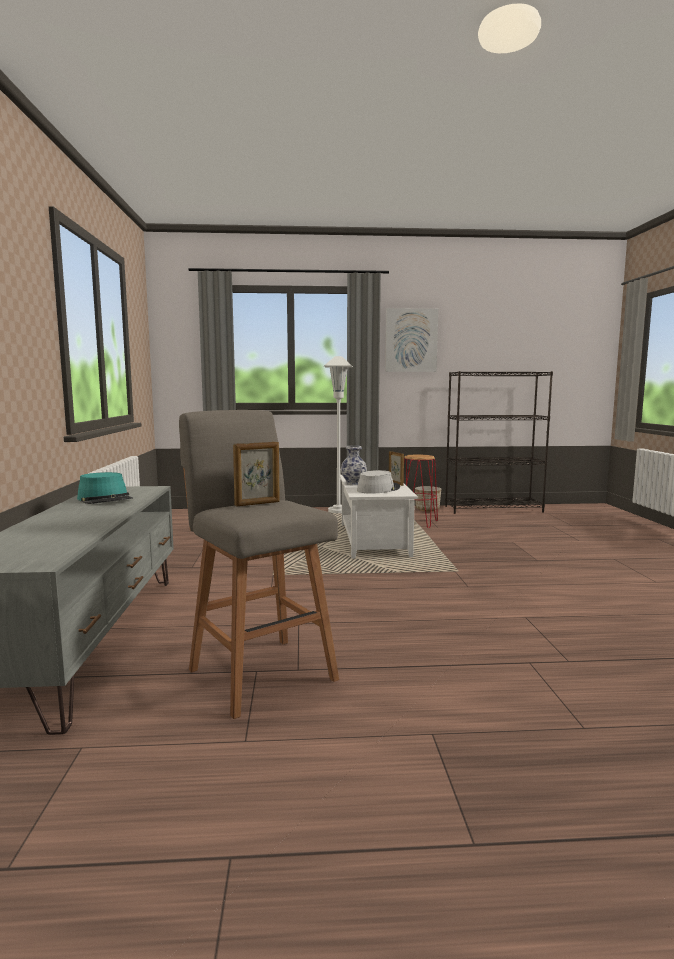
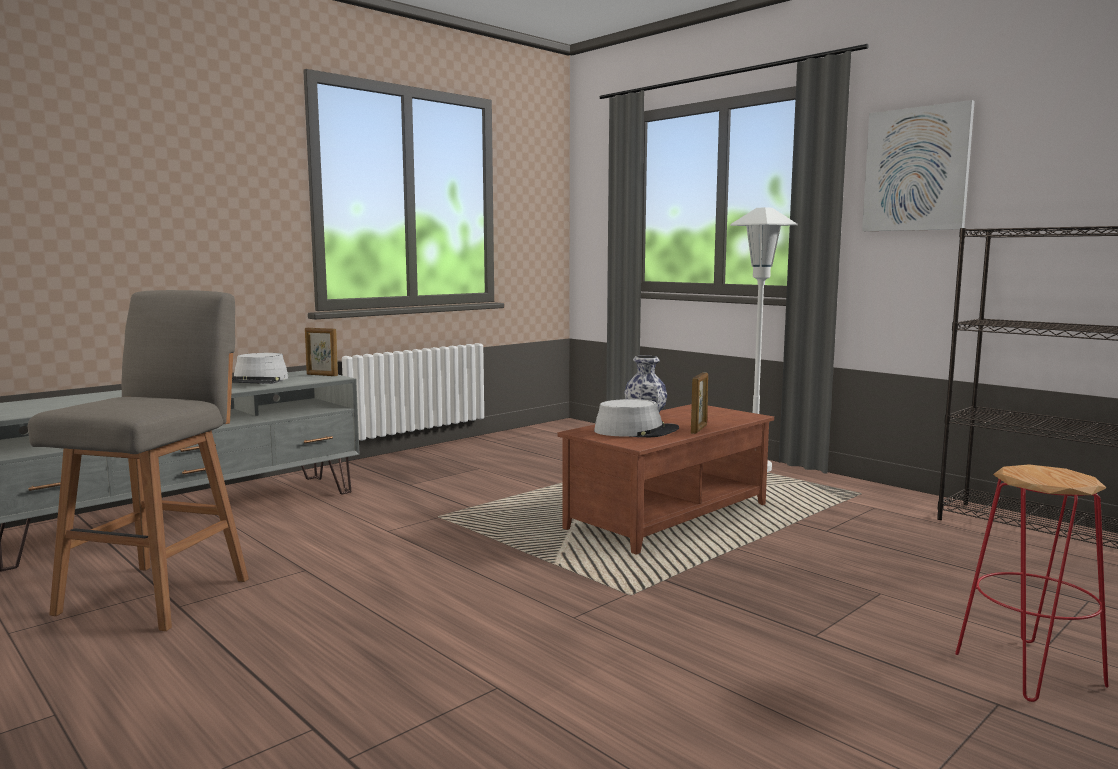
camera: 50 degrees right, 0 degrees up
(105, 499) = (258, 381): turquoise hat -> grey hat
(257, 504) = (142, 398): picture frame -> picture frame (322, 375)
(372, 540) = (667, 516): white coffee table -> brown coffee table
(418, 522) = (818, 514): red stool -> red stool (1029, 670)
(427, 510) = (907, 501): planter -> none

